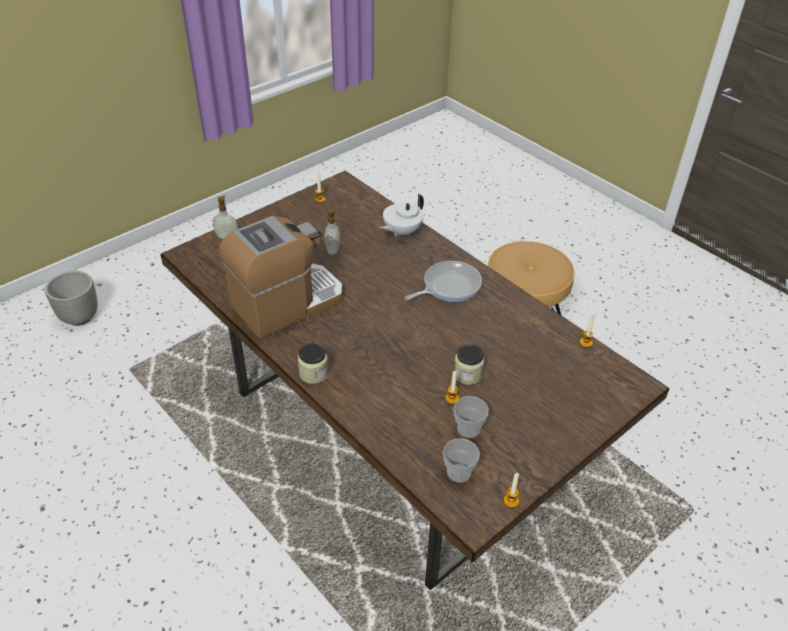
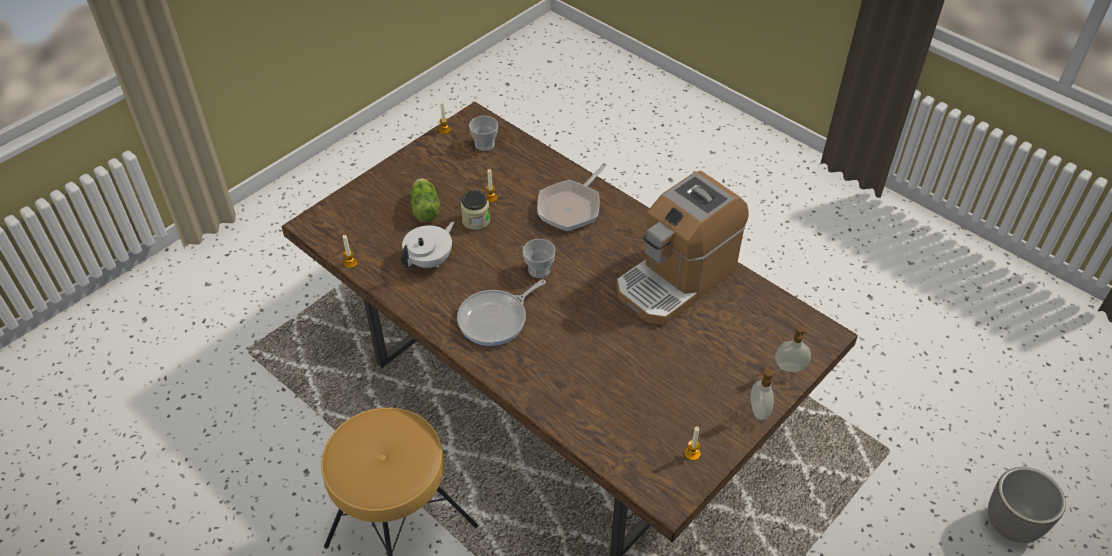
camera: 175 degrees right, 5 degrees up
(313, 373) = (623, 209): jar -> none
(333, 249) = (646, 361): soap dispenser -> soap dispenser (757, 411)
(367, 380) = (571, 207): none -> frying pan
(401, 232) = (562, 401): white teapot -> white teapot (430, 260)
(468, 428) = (476, 175): cup -> cup (539, 270)
(522, 393) = (425, 207): none -> lettuce

